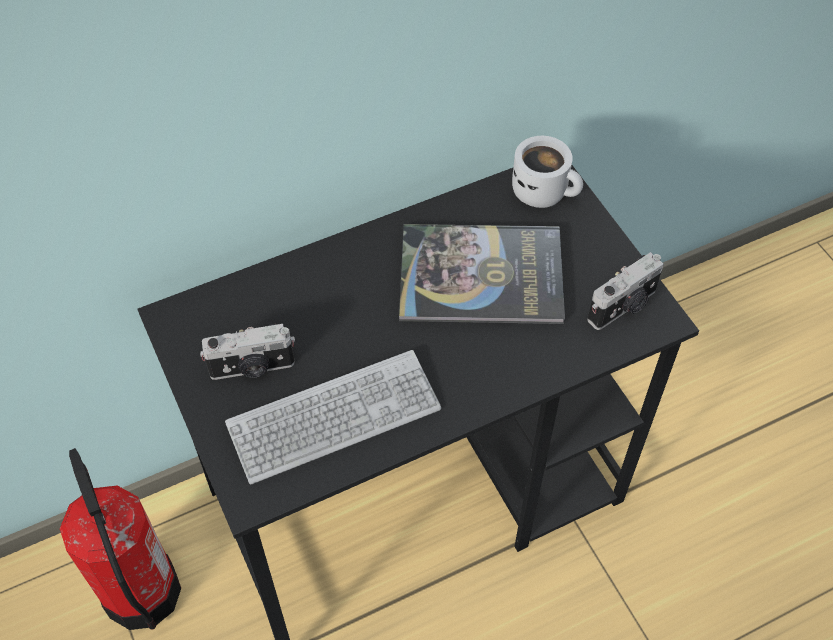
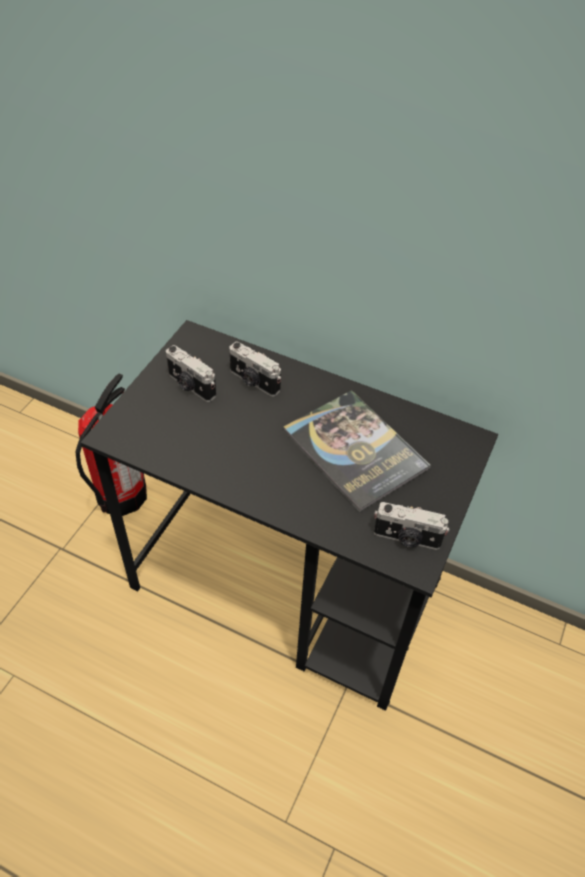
camera: 50 degrees right, 5 degrees down
(304, 303) = (253, 382): none -> camera
(334, 418) = (189, 440): keyboard -> none
(544, 191) = (454, 444): white mug -> none

